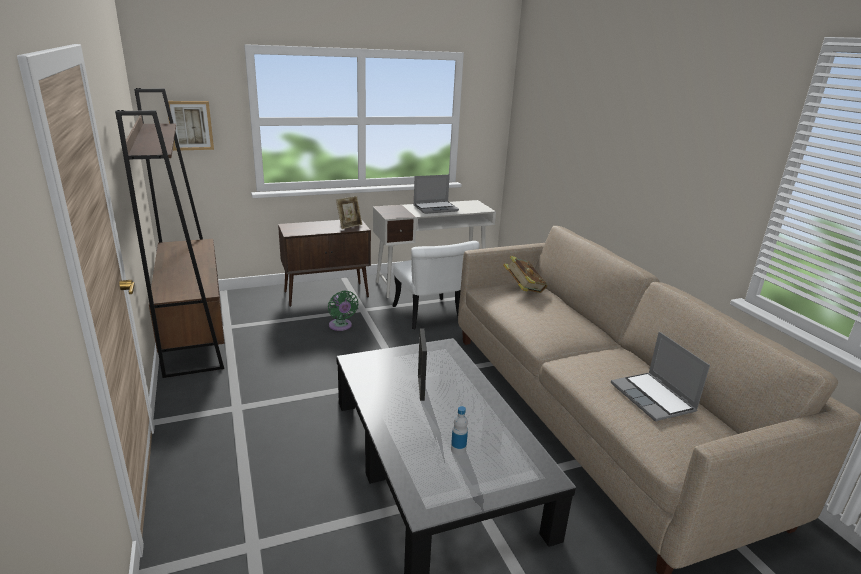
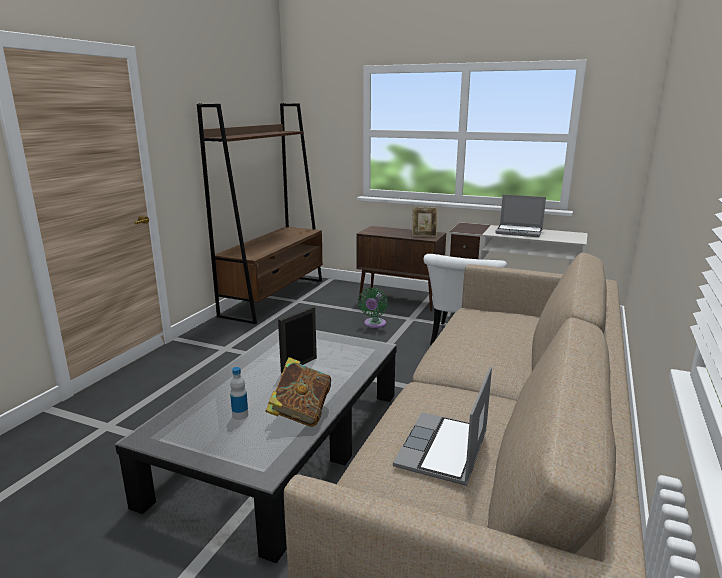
camera: 45 degrees right, 5 degrees down
(190, 125) = (319, 134): picture -> none
(523, 290) = (507, 319): book -> book (300, 414)

